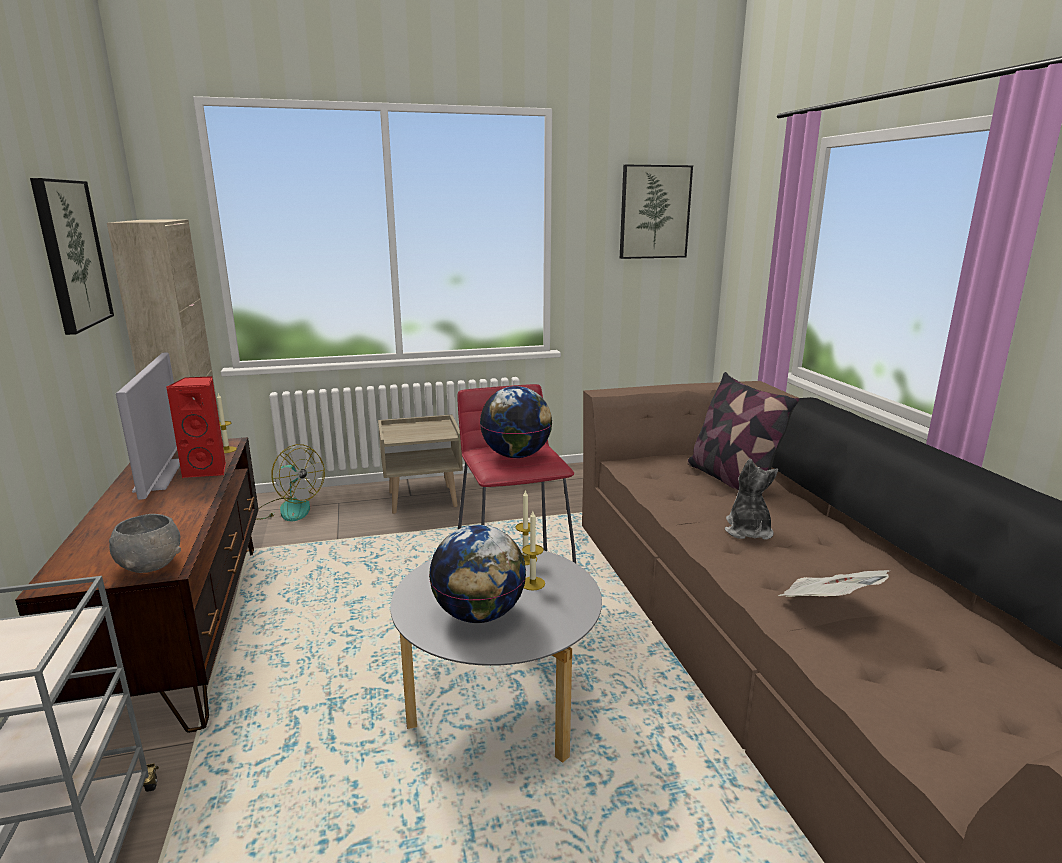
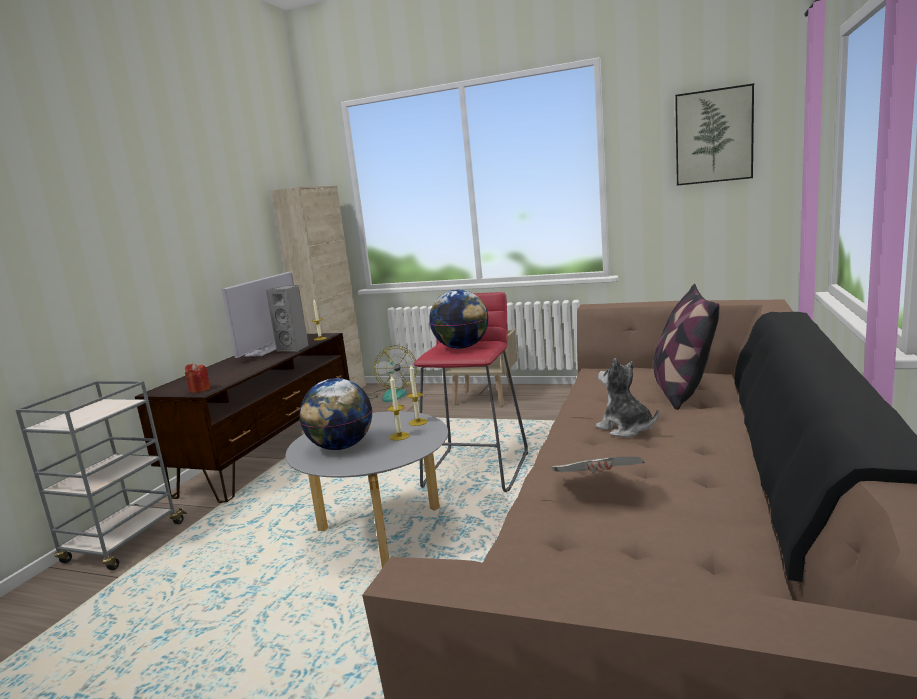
camera: 35 degrees right, 5 degrees down
(71, 254) = (231, 209): picture -> none
(149, 566) = (199, 389): grey bowl -> red candle
(208, 470) = (294, 348): red speaker -> grey speaker
(747, 531) = (626, 429): plush toy -> plush toy turned 75 degrees counterclockwise

